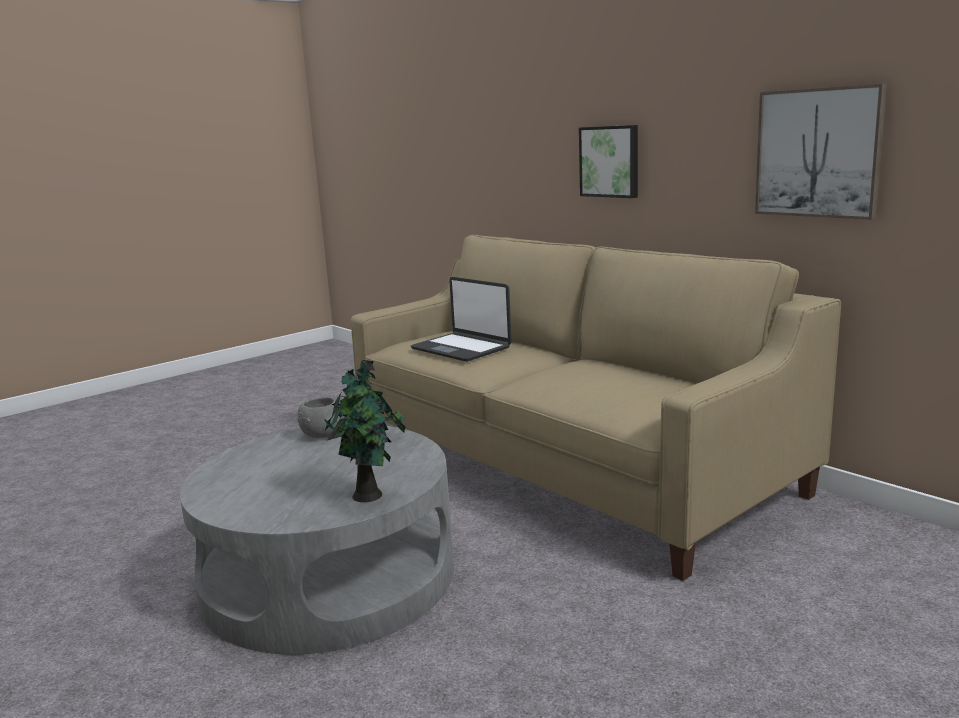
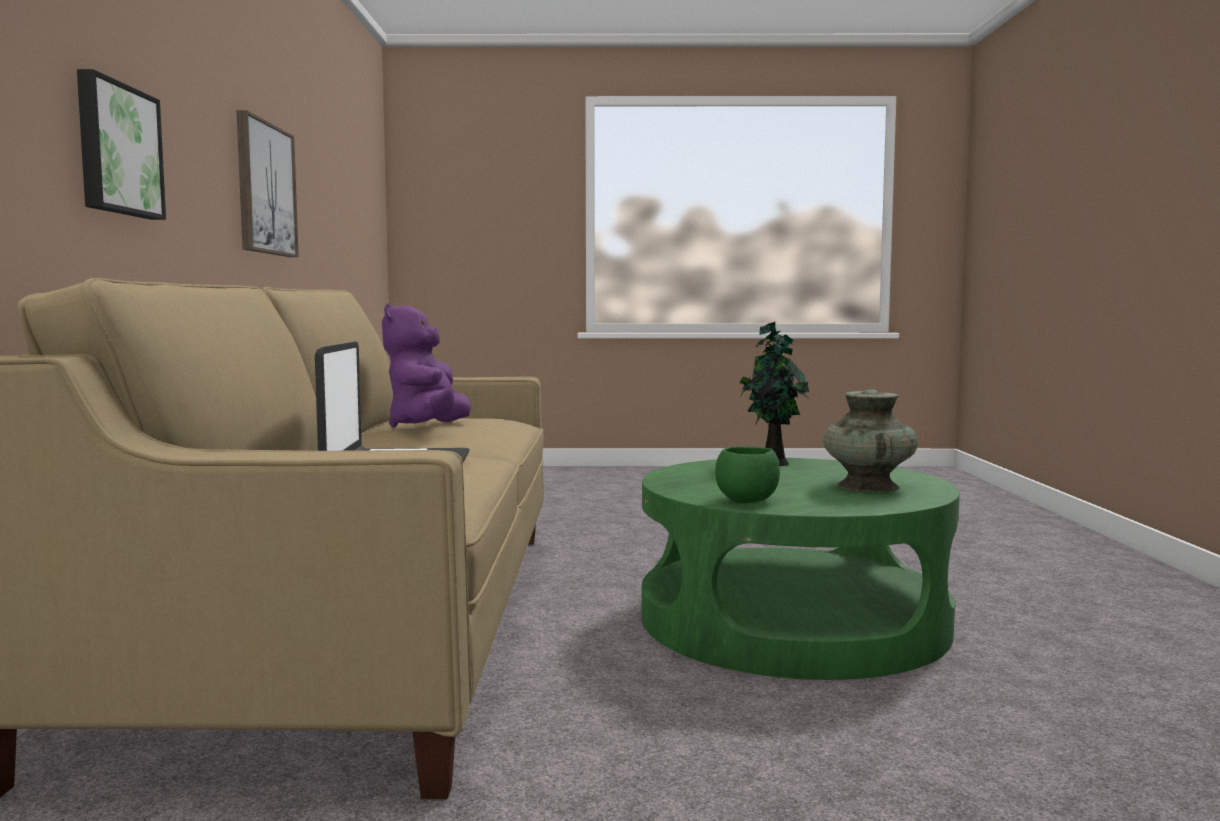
camera: 140 degrees left, 10 degrees down
(255, 479) = (867, 486): none -> turquoise vase
(322, 435) = (746, 500): grey bowl -> green bowl
(329, 576) = (792, 619): grey coffee table -> green coffee table
(597, 376) = (428, 427): none -> purple plush toy

